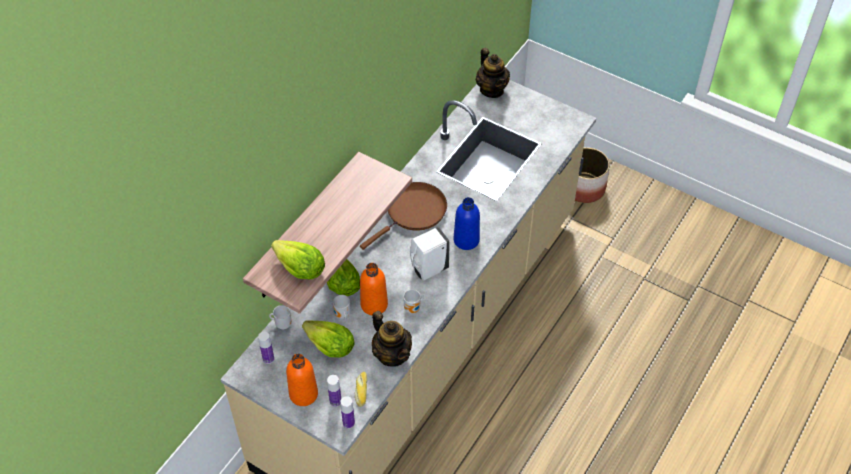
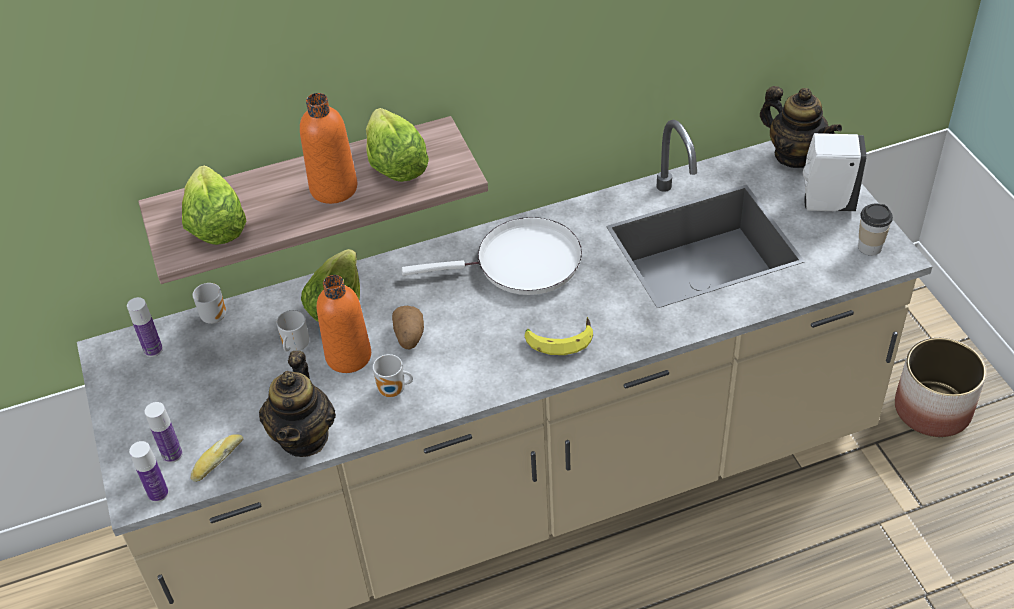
camera: 40 degrees right, 5 degrees down
(303, 394) = (146, 420): orange bottle -> orange bottle (333, 188)
(329, 346) = (239, 378): lettuce -> lettuce (395, 164)
(394, 278) = (409, 337): none -> potato
(413, 212) = (521, 263): brown frying pan -> white frying pan
(428, 270) = (466, 350): white soap dispenser -> white soap dispenser (825, 203)
(466, 240) = (559, 338): blue bottle -> banana
(492, 90) = (795, 155): teapot -> teapot turned 60 degrees counterclockwise
(563, 121) = (869, 247): none -> cup

